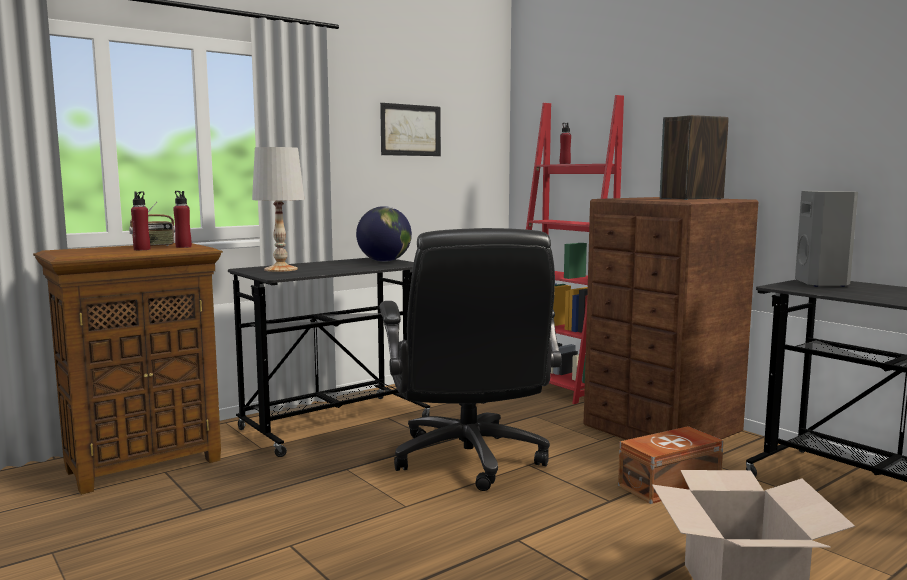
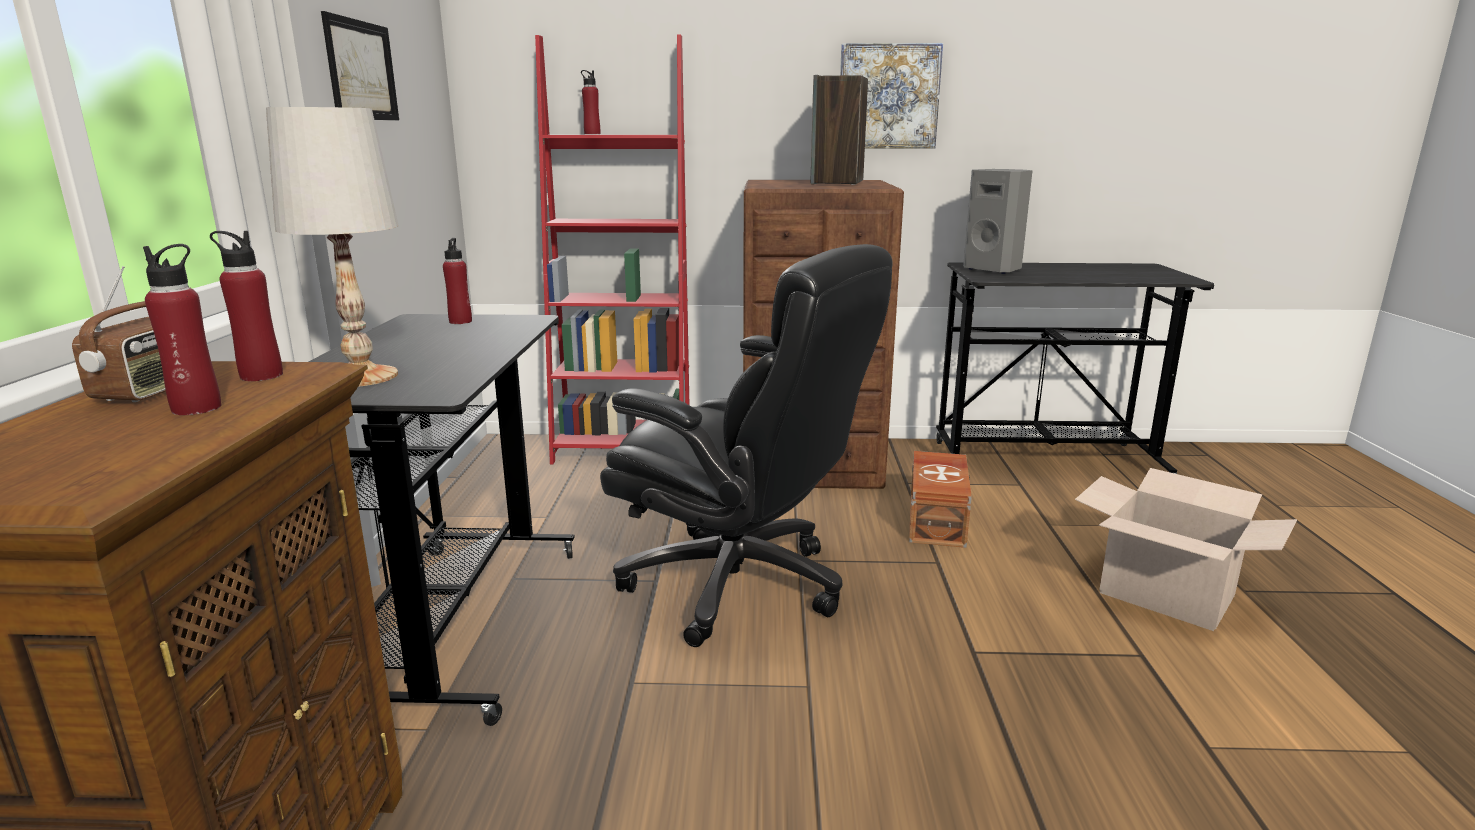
camera: 50 degrees left, 10 degrees up
(384, 261) = (460, 321): globe -> red bottle
(767, 130) = (888, 97): none -> picture

